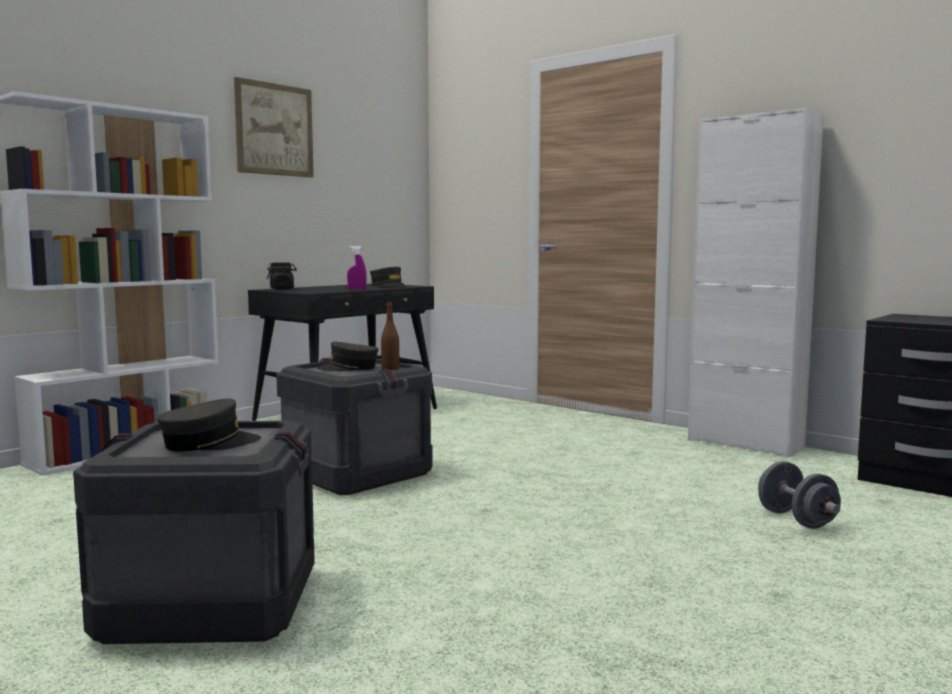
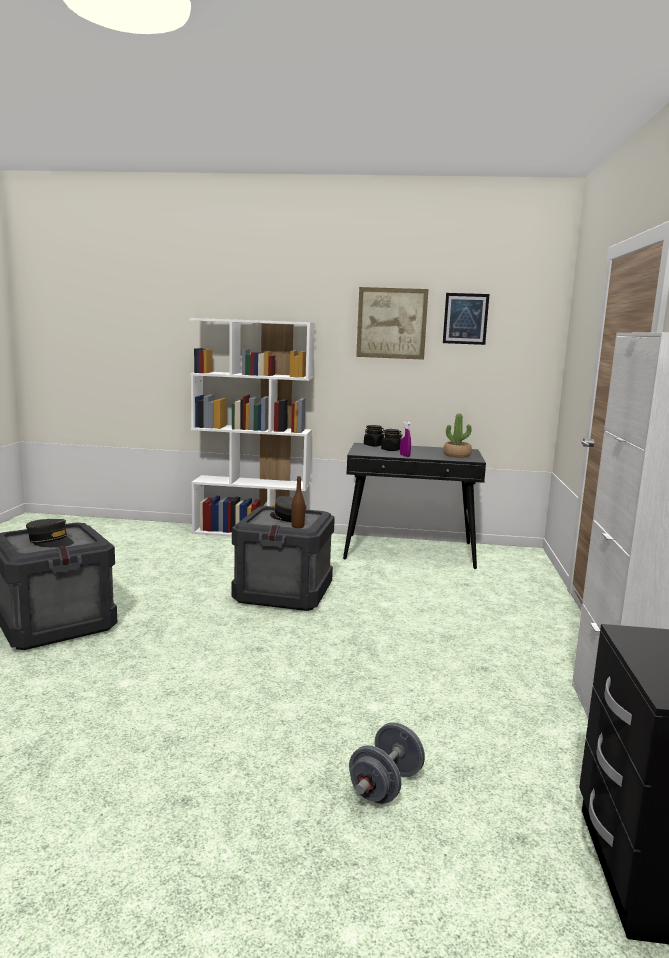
camera: 55 degrees right, 5 degrees up
(318, 289) = (390, 450): none -> black jar
(347, 130) = (465, 318): none -> picture
(388, 286) = (457, 455): grey cap -> potted plant

